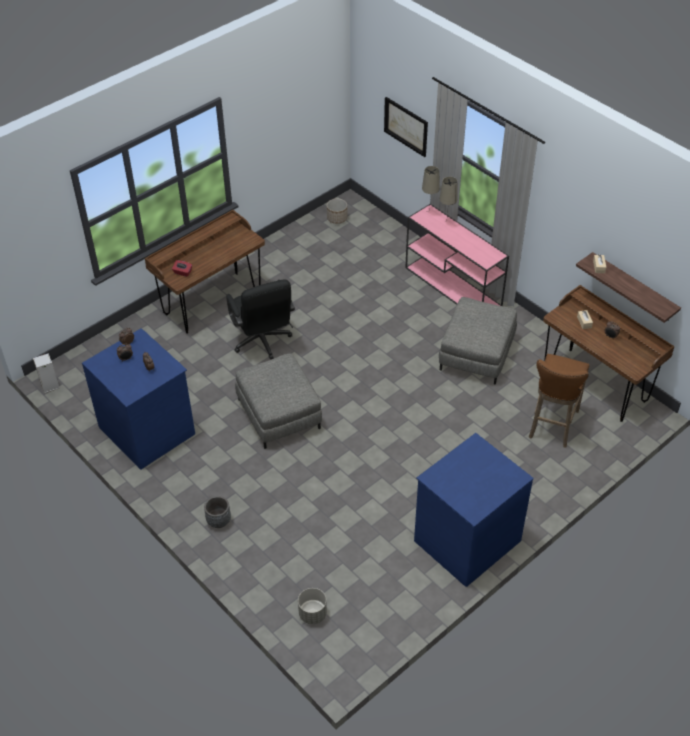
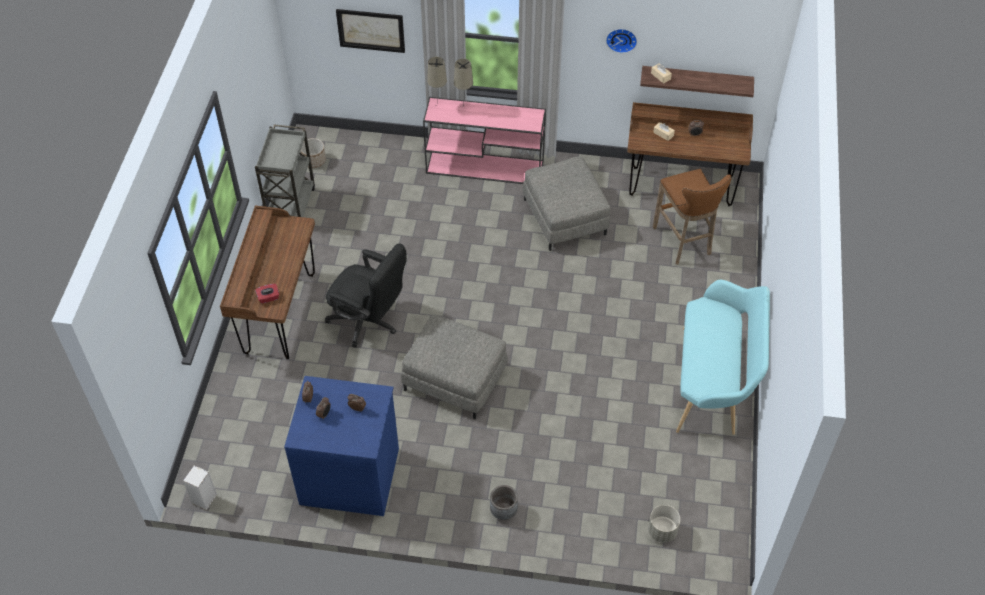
camera: 40 degrees left, 5 degrees up
(291, 238) = (291, 205): none -> grey cart
(466, 539) = (714, 383): blue dresser -> turquoise bench
(579, 217) = (621, 39): none -> wall clock

